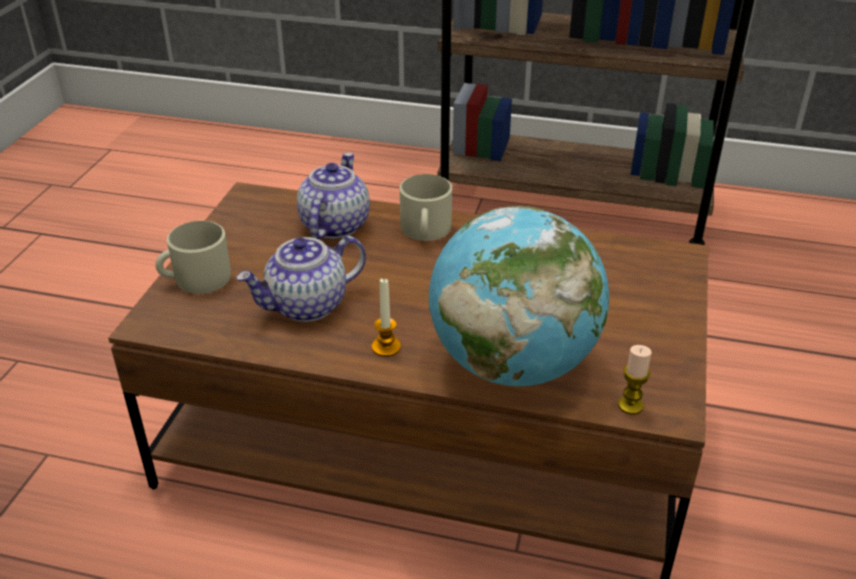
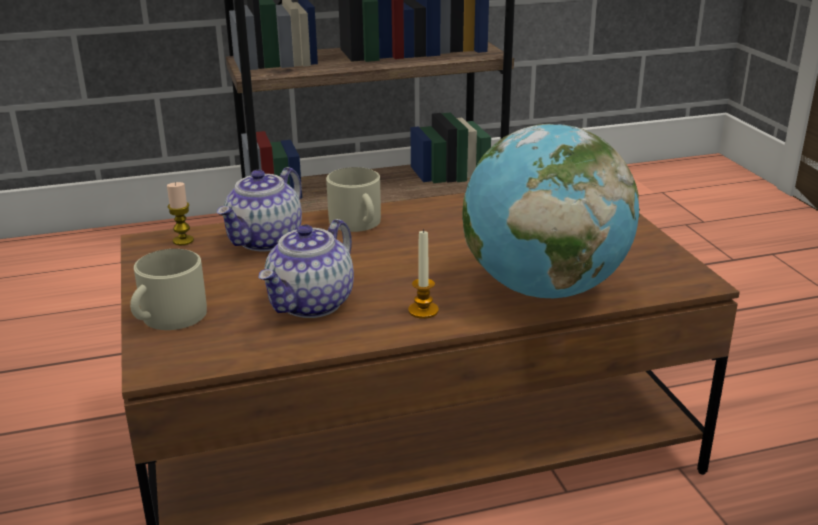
camera: 30 degrees left, 10 degrees down
(334, 225) = (265, 241): teapot -> teapot turned 135 degrees counterclockwise
(630, 405) = (663, 286): candle -> candle (183, 241)

